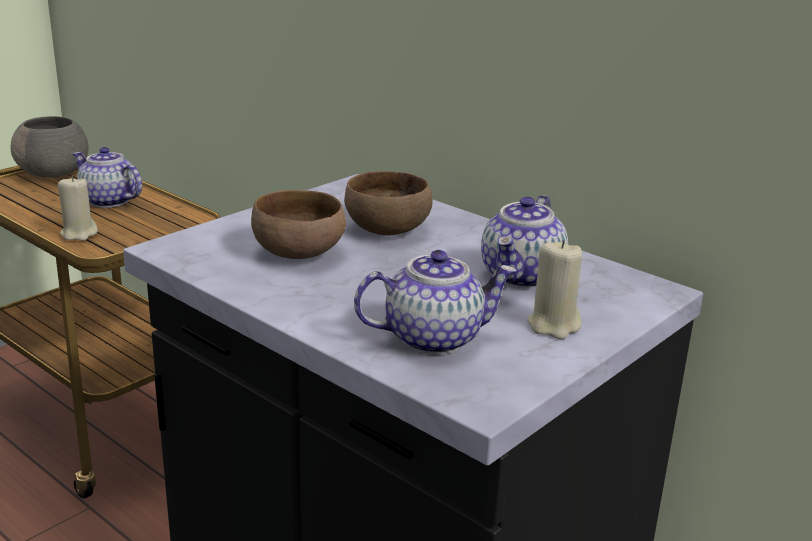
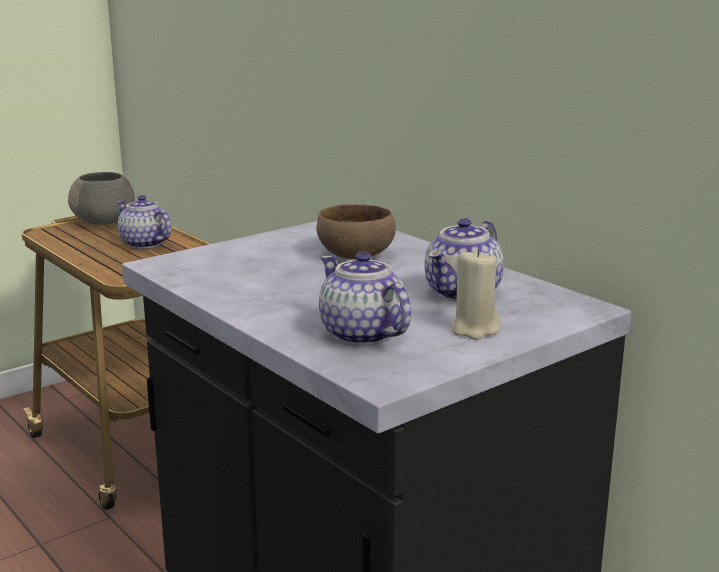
camera: 10 degrees right, 5 degrees down
(79, 233) = (111, 267): beige candle -> none
(300, 253) = (271, 270): brown bowl -> none
(434, 337) = (361, 334): teapot -> teapot turned 120 degrees counterclockwise

